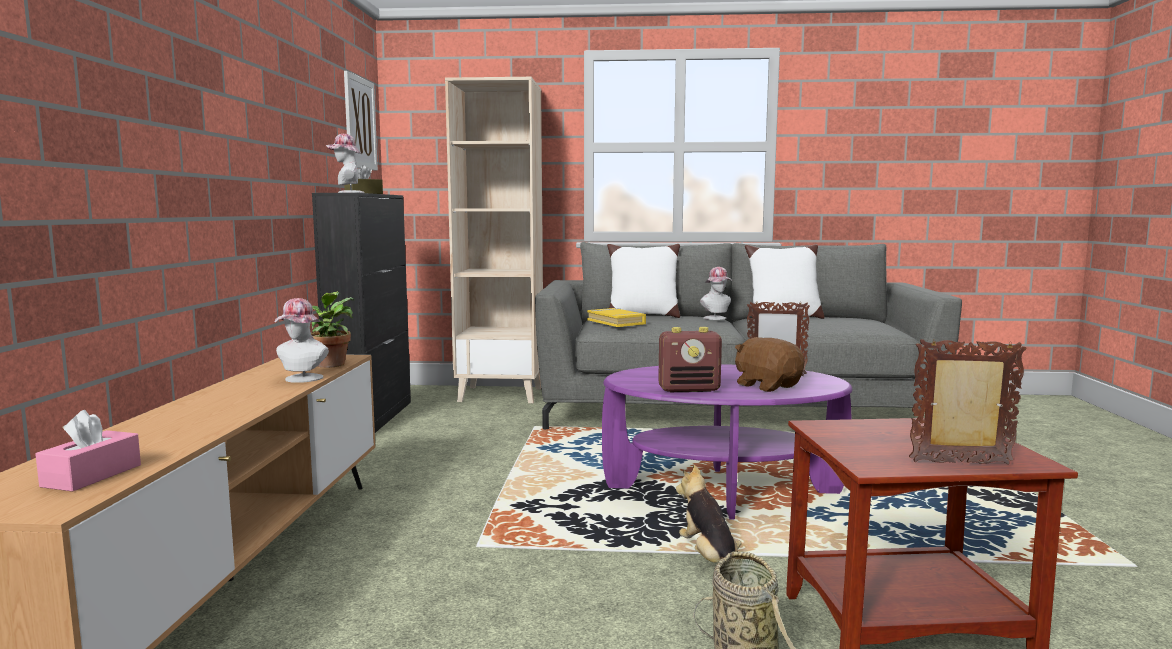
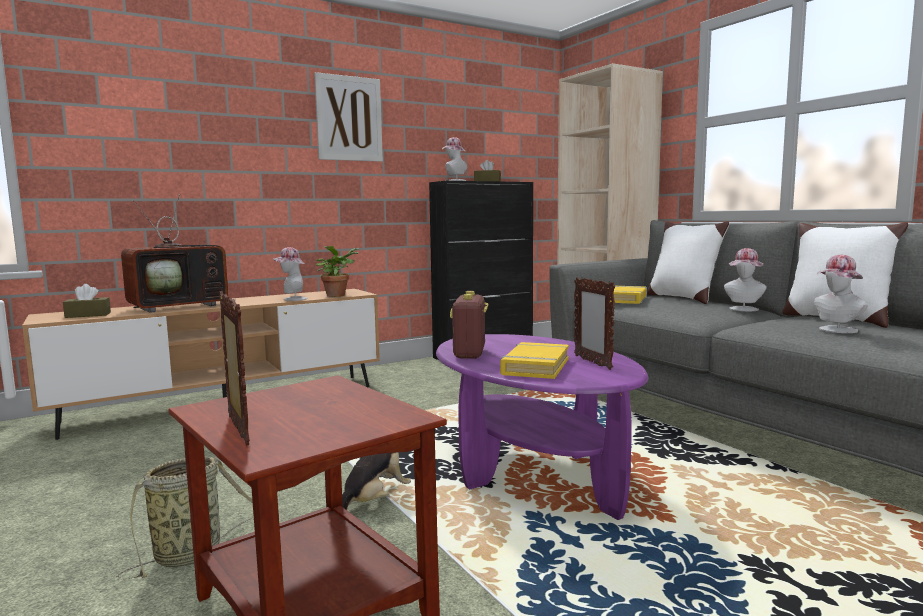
camera: 55 degrees right, 0 degrees up
(92, 475) = (88, 315): pink tissue box -> brown tissue box
(185, 423) = (180, 306): none -> television
(360, 123) = (519, 127): picture -> picture (349, 118)
(689, 389) = (470, 354): radio -> radio turned 45 degrees clockwise
(767, 386) = (535, 367): brown plush toy -> yellow book
(821, 324) = (835, 330): none -> hat

